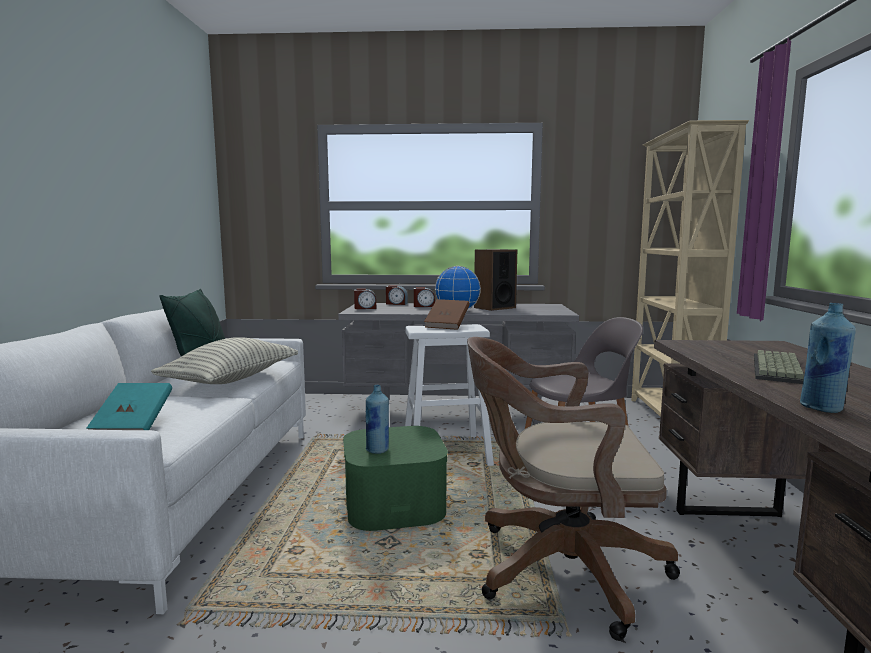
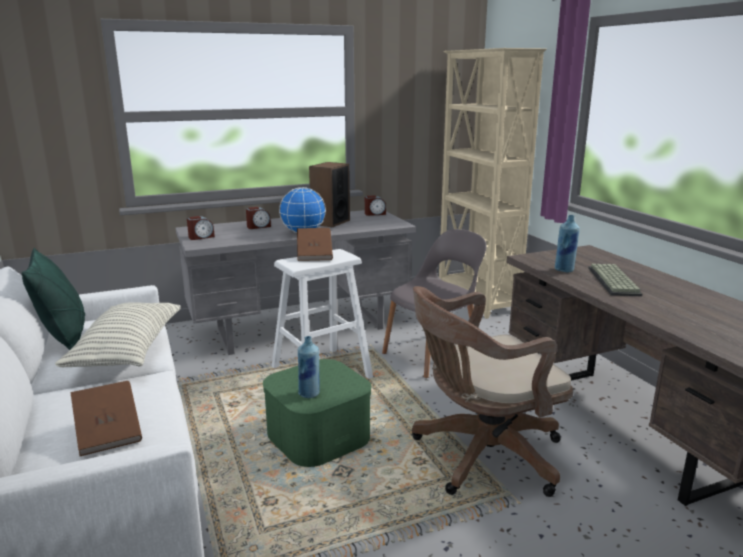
camera: 25 degrees left, 10 degrees up
(134, 426) = (108, 433): turquoise book -> brown book
(396, 304) = (224, 225): alarm clock -> alarm clock (375, 214)
(822, 408) = (668, 320): blue bottle -> blue bottle (564, 270)

